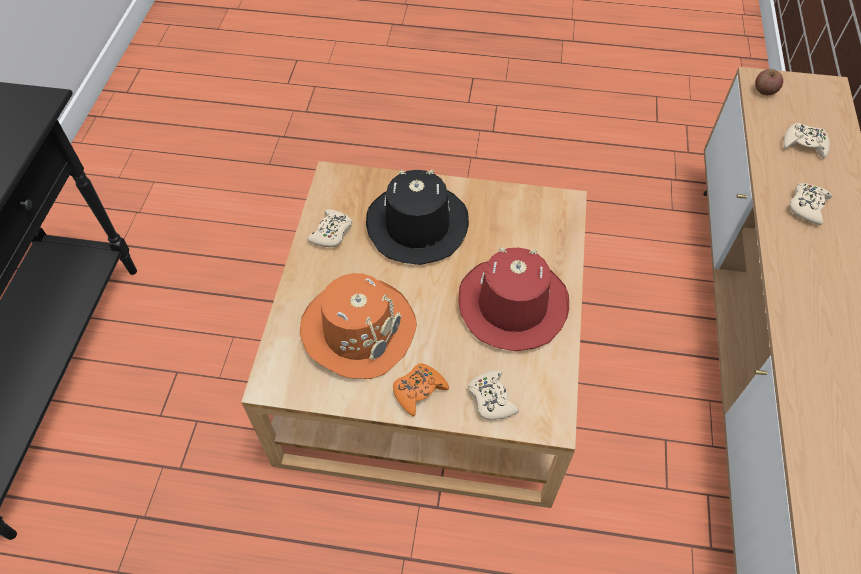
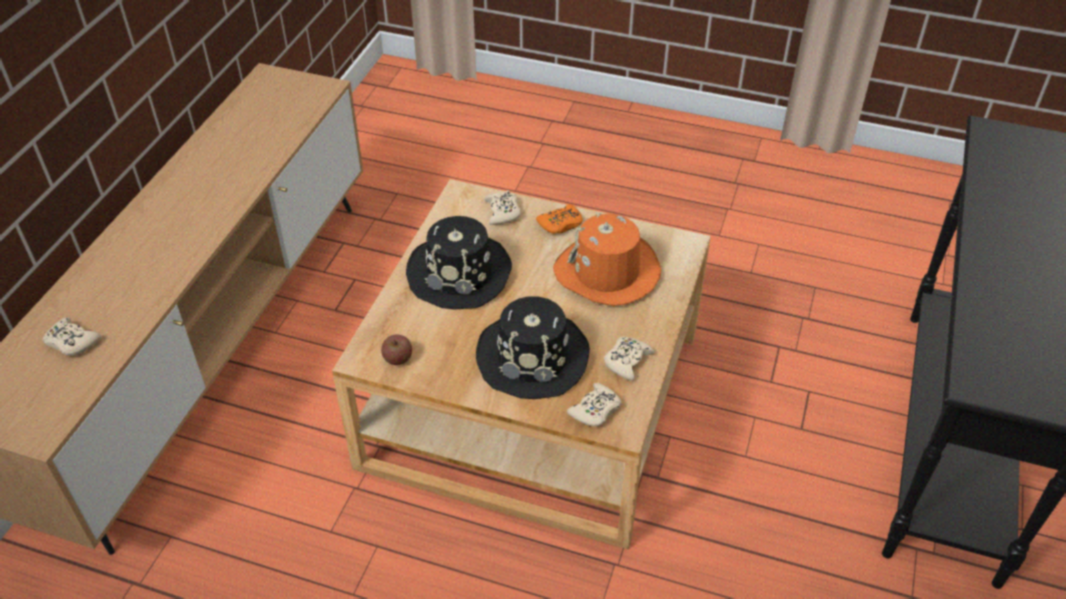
camera: 170 degrees left, 10 degrees down
(512, 305) = (460, 273): red hat -> black hat
(764, 90) = (48, 418): apple -> apple (398, 358)
(807, 206) = (135, 279): beige game controller -> beige game controller (595, 410)

